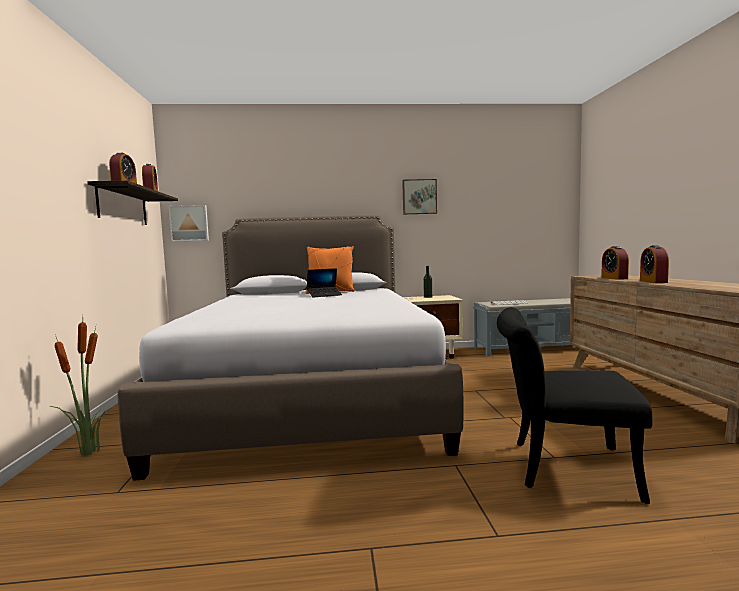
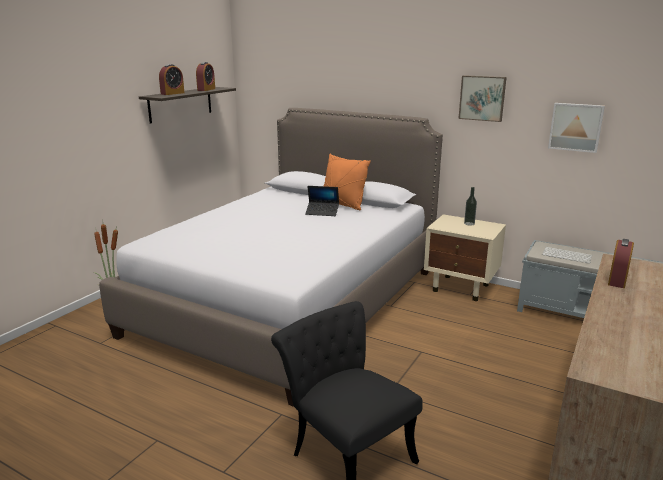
camera: 35 degrees right, 15 degrees up
(189, 223) = (255, 106): picture -> picture (575, 127)
(653, 282) = (613, 308): alarm clock -> none

